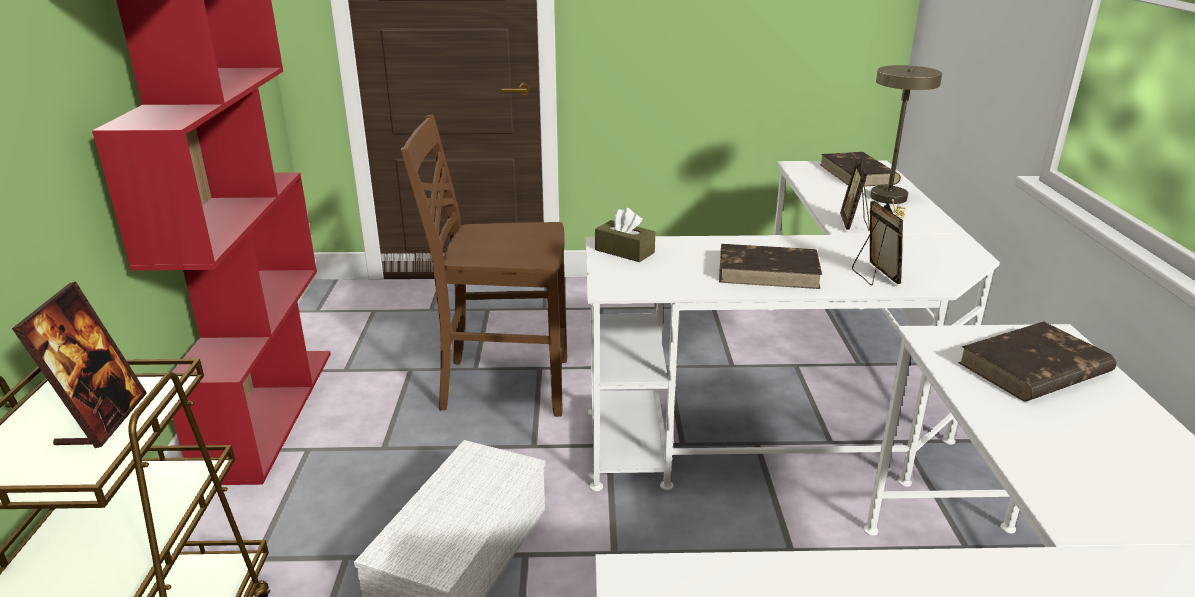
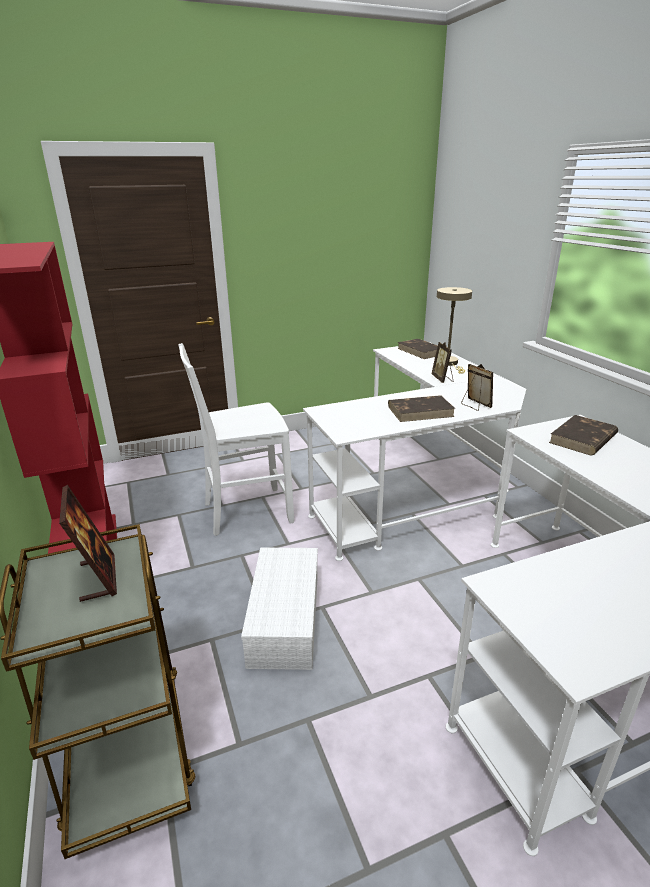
camera: 20 degrees left, 0 degrees up
(502, 385) = (245, 512): brown chair -> white chair
(624, 251) = (333, 413): brown tissue box -> none

